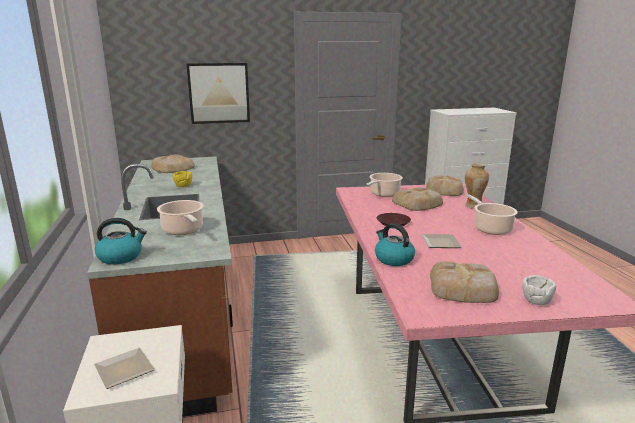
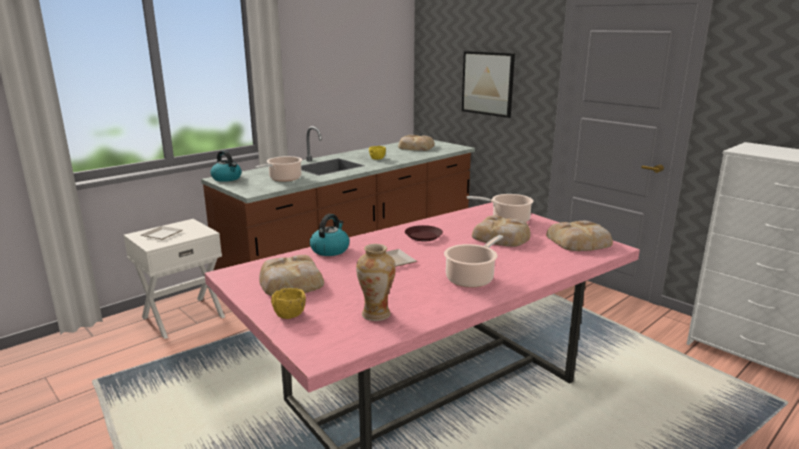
camera: 60 degrees right, 0 degrees up
(473, 206) = (542, 262): vase -> vase (376, 314)
(536, 300) = (290, 314): white bowl -> yellow bowl

